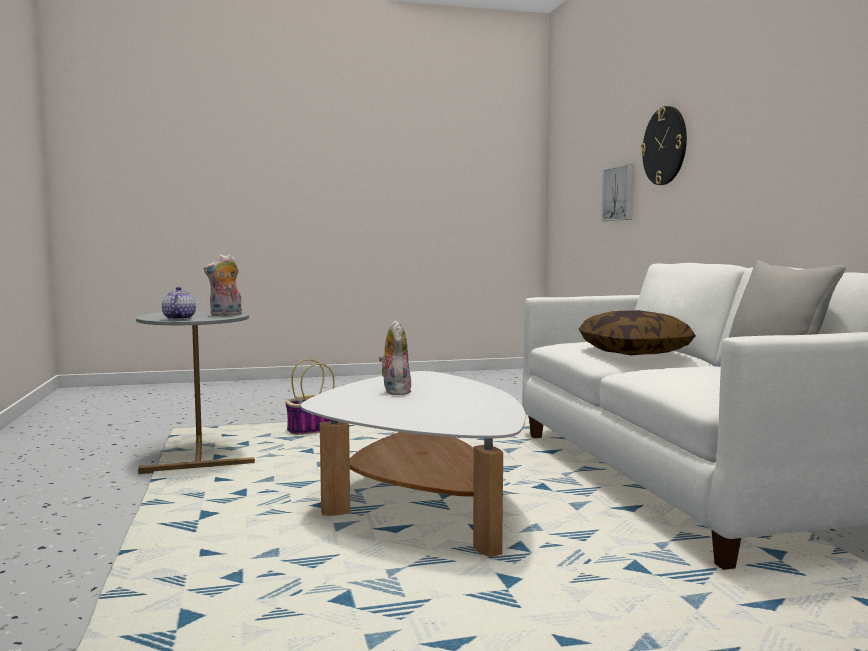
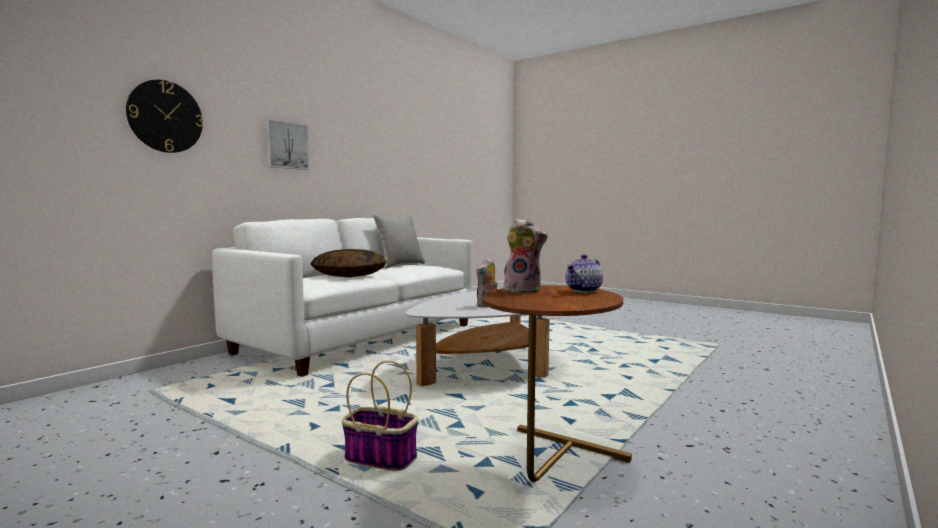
camera: 130 degrees left, 0 degrees up
(199, 455) = (549, 466): grey side table -> brown side table
(619, 193) = (65, 147): picture -> picture (286, 146)

